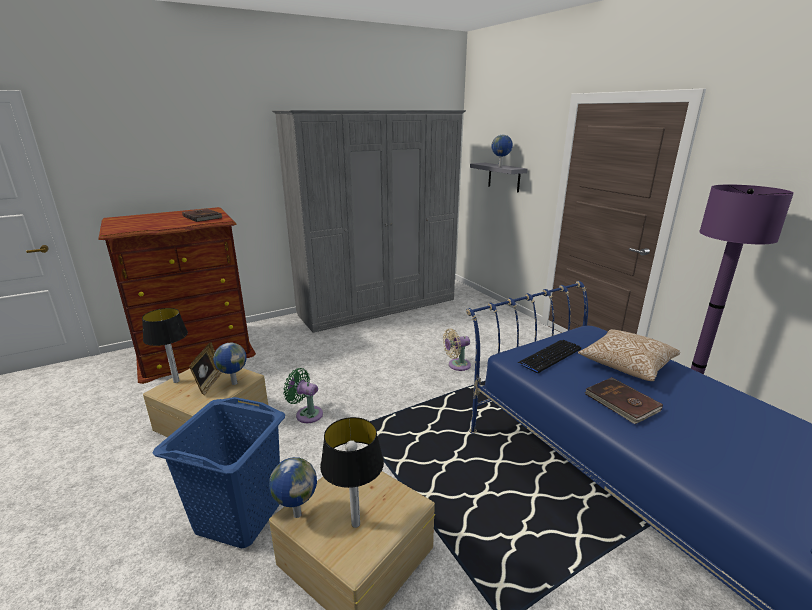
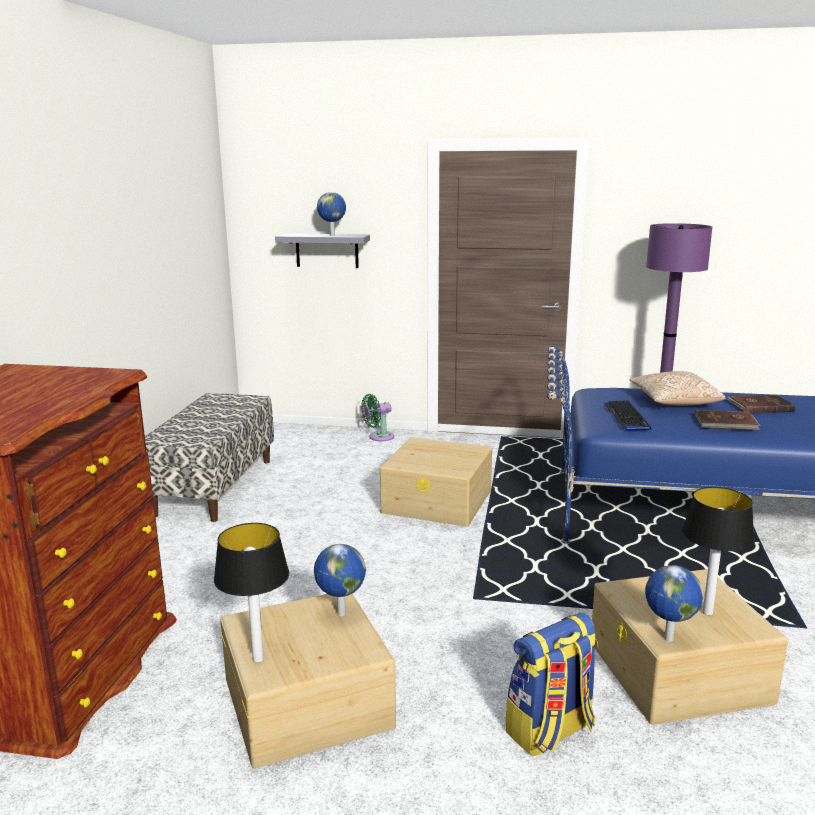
camera: 50 degrees left, 5 degrees down
(202, 217) = (59, 378): brown book -> brown book (760, 406)
(209, 383) = (309, 632): picture frame -> none
(238, 516) = (550, 731): blue laundry basket -> backpack
(307, 414) = (401, 623): green fan -> green fan (378, 437)
(378, 306) = (214, 486): grey wardrobe -> bench
(457, 365) = (438, 501): beige fan -> beige storage box

